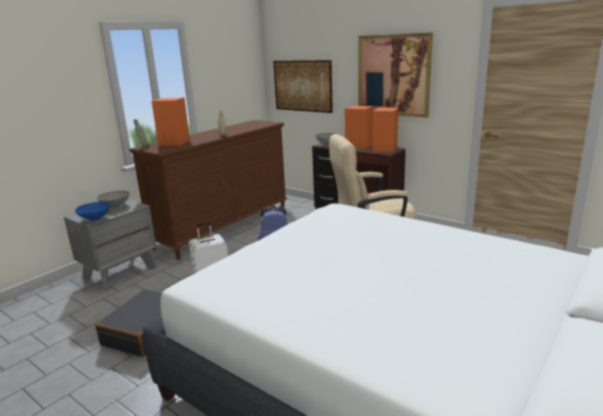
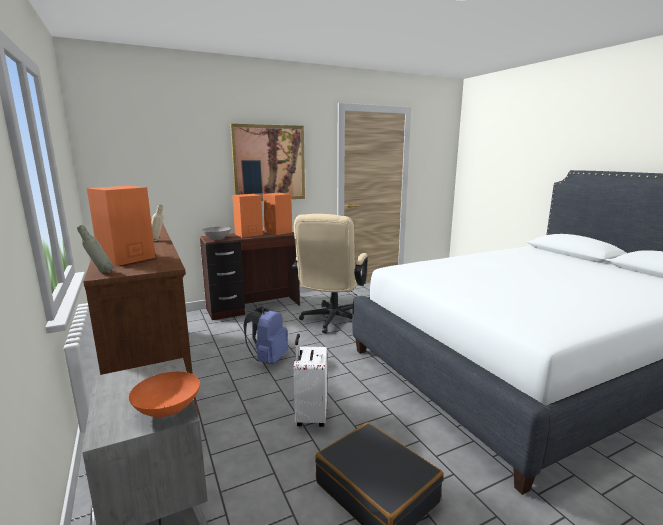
camera: 65 degrees left, 5 degrees down
(95, 219) = (168, 410): blue bowl -> orange bowl
(115, 206) = (129, 386): grey bowl -> none
(302, 86) = (151, 178): picture -> none

